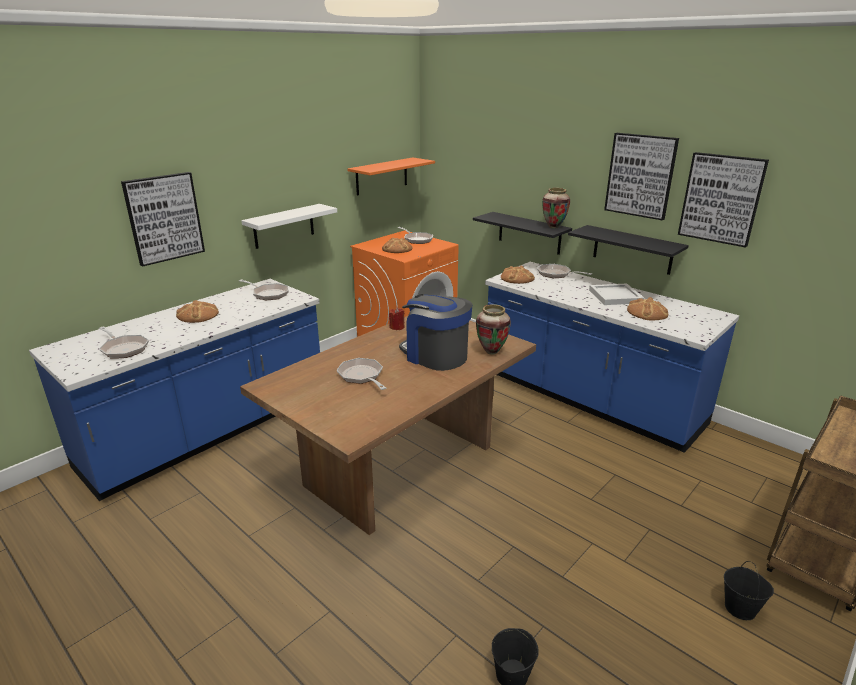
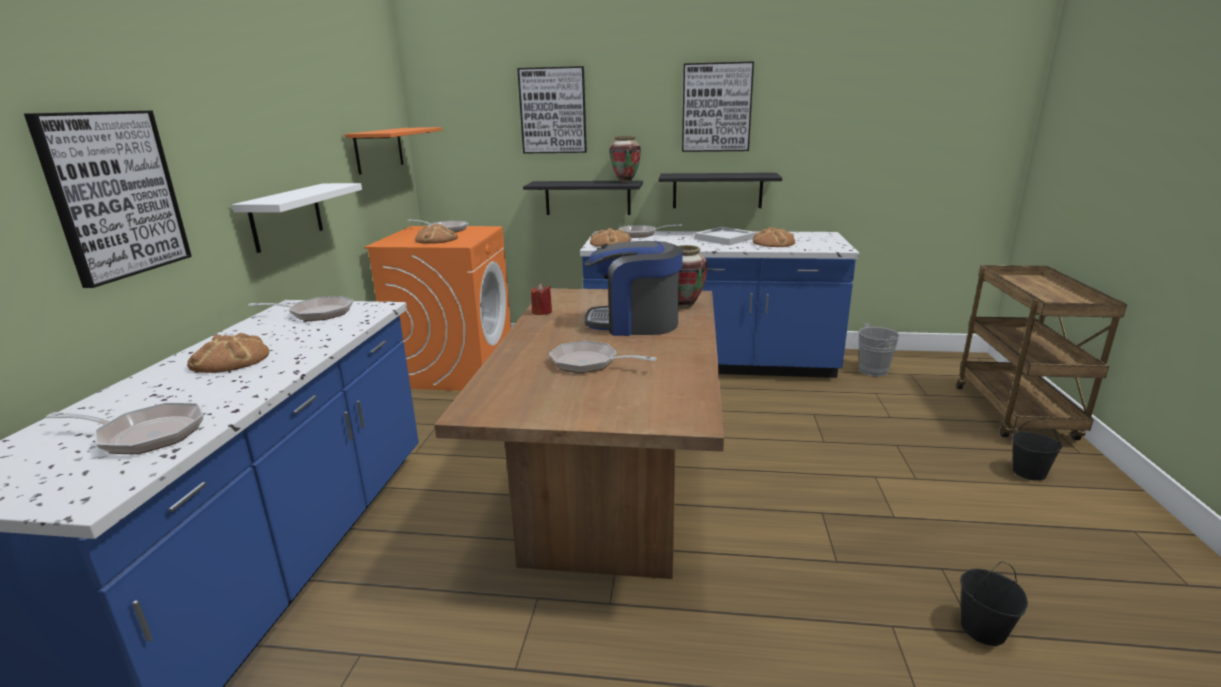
camera: 35 degrees left, 5 degrees down
(721, 199) = (803, 118): picture -> picture (553, 111)
(728, 459) = (870, 371): none -> grey bucket

